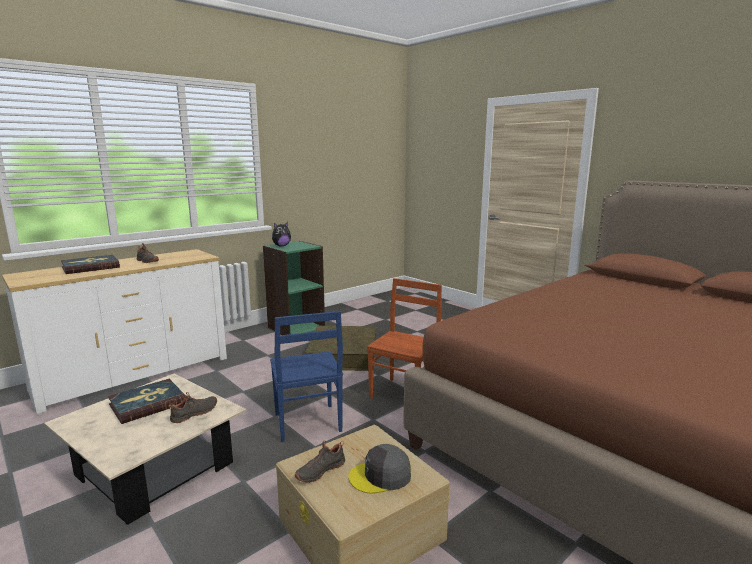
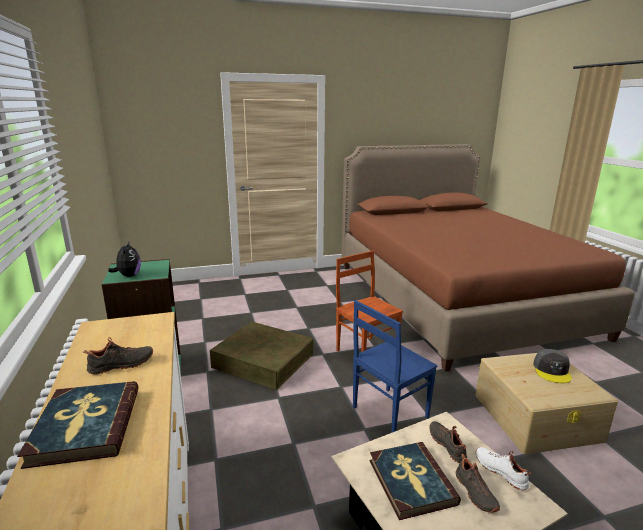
camera: 65 degrees left, 5 degrees up
(163, 441) = (501, 471): none -> white shoe
(306, 423) = (388, 412): blue chair -> blue chair turned 135 degrees clockwise
(320, 470) = (546, 392): black shoe -> black shoe (474, 493)

